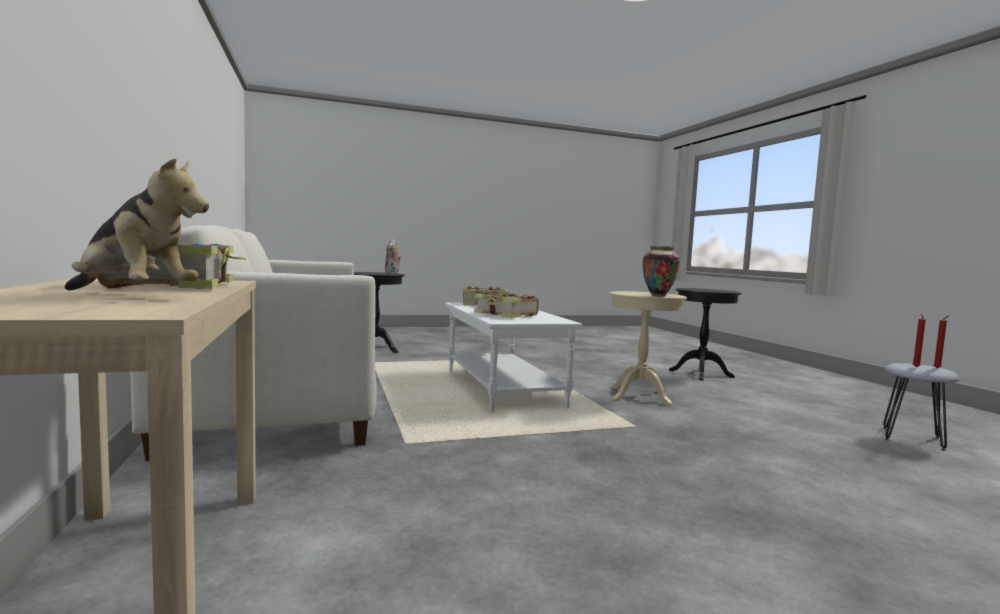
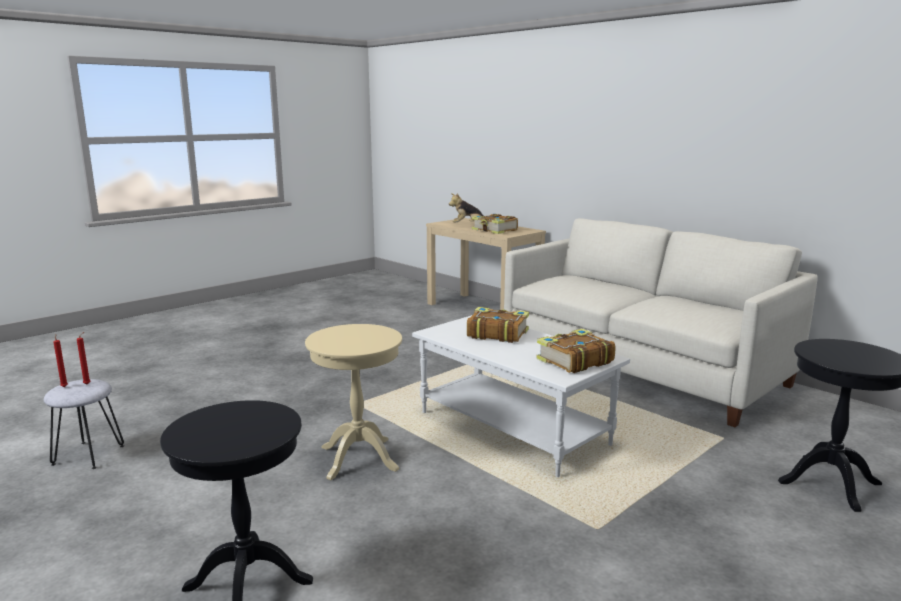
camera: 155 degrees right, 10 degrees up
(392, 273) = (833, 359): plush toy -> none
(658, 296) = (340, 329): vase -> none

